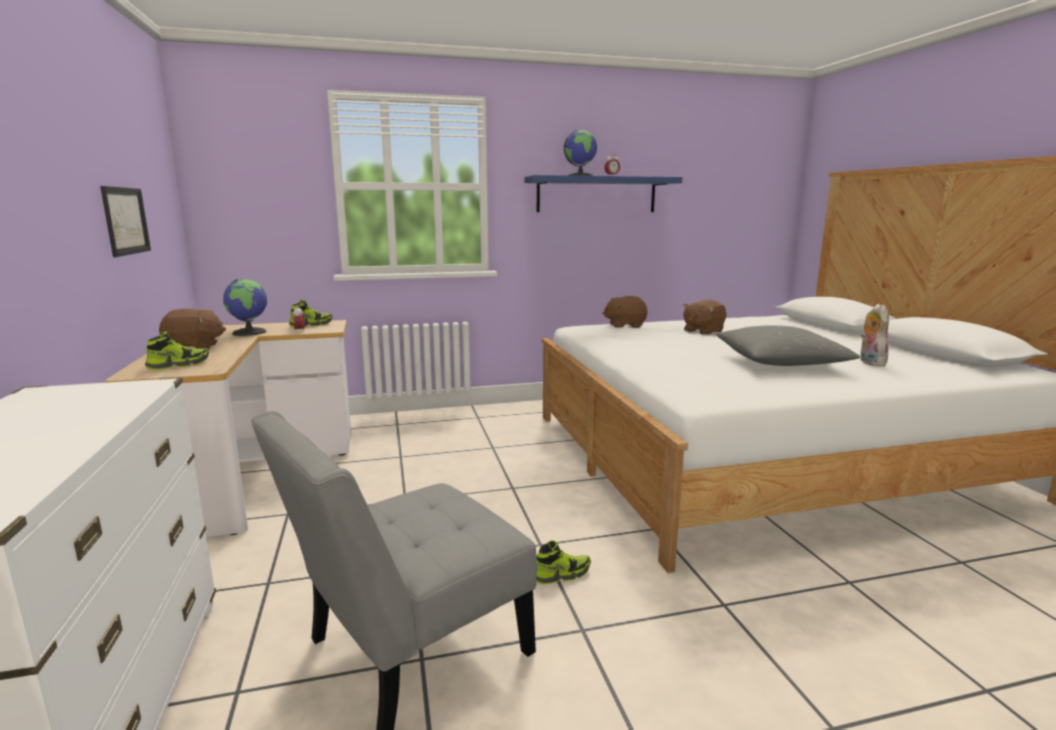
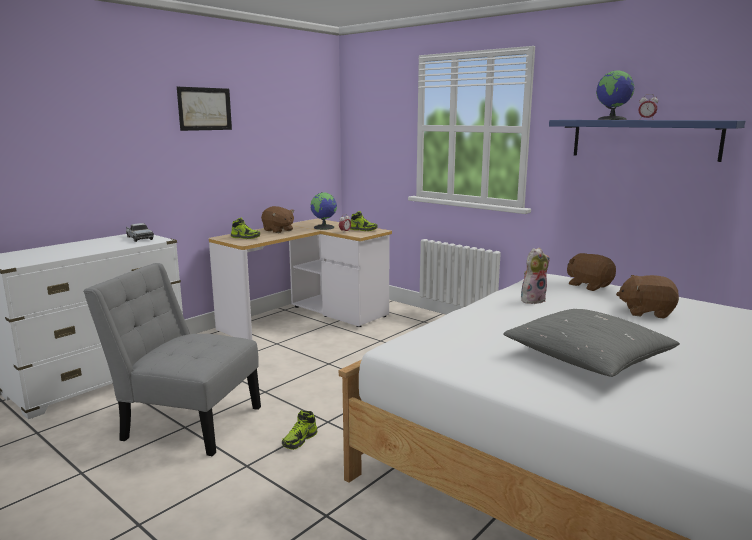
camera: 55 degrees right, 0 degrees up
(84, 394) = (139, 238): none -> toy truck
(126, 221) = (263, 152): picture -> picture (204, 109)
(561, 574) = (300, 440): shoe -> shoe turned 90 degrees clockwise
(869, 362) = (698, 400): plush toy -> plush toy (532, 300)

